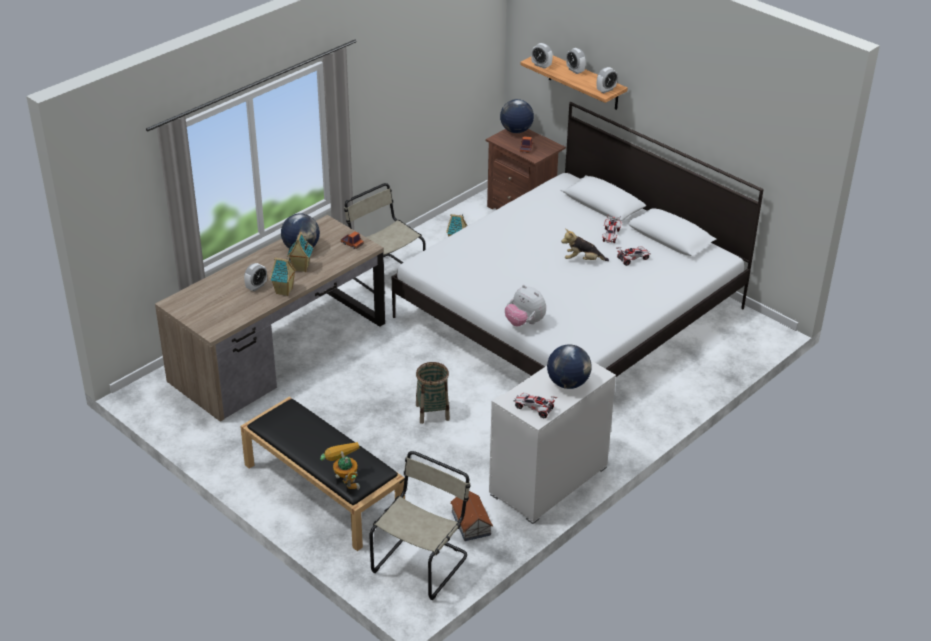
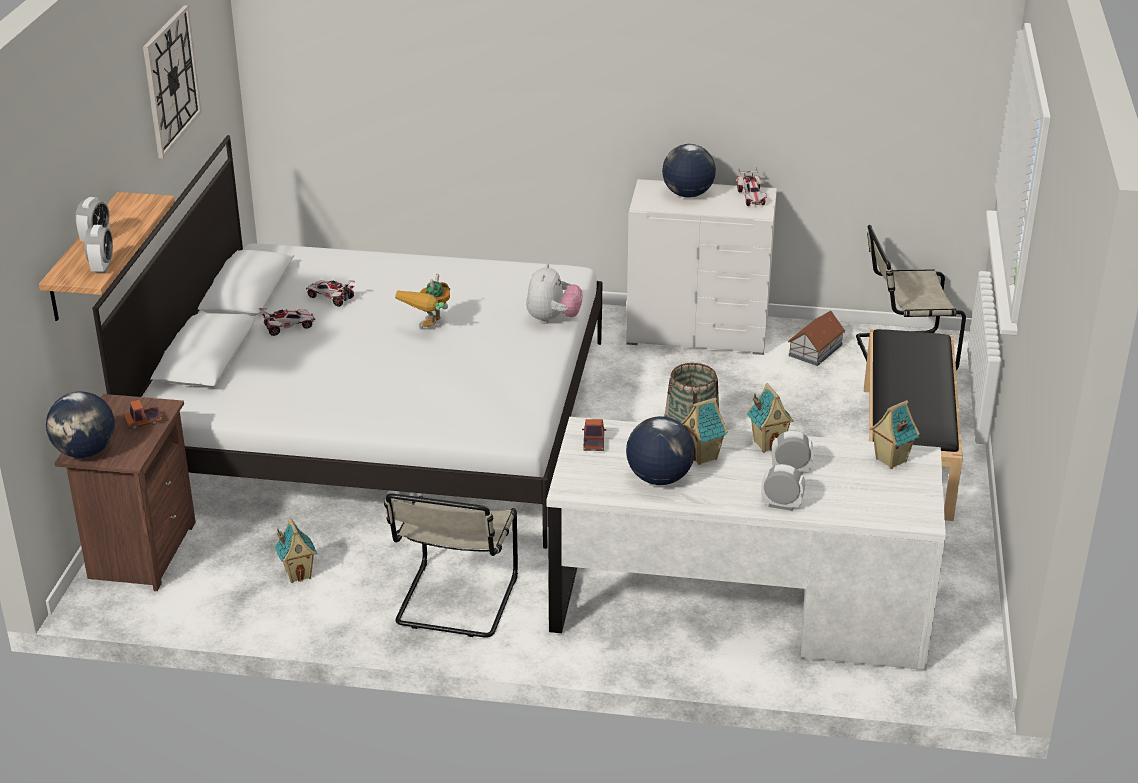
camera: 125 degrees left, 5 degrees down
(222, 320) = (890, 460): none -> toy house
(279, 352) = (739, 606): brown desk -> white desk
(344, 482) = (937, 345): toy robot -> toy robot (430, 330)
(582, 260) = (370, 328): plush toy -> none
(606, 90) = (143, 201): alarm clock -> alarm clock (781, 505)
(714, 97) = (171, 80): none -> wall clock

